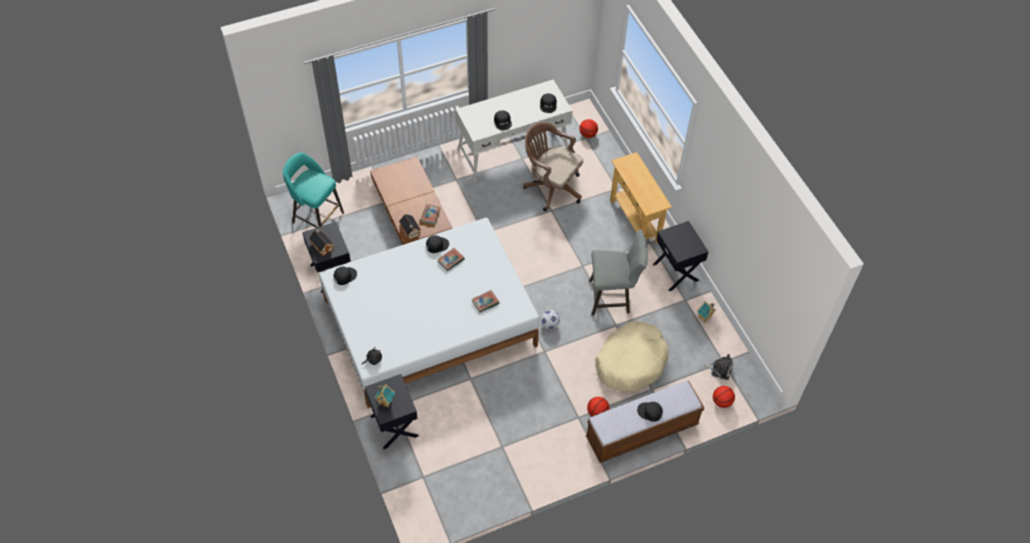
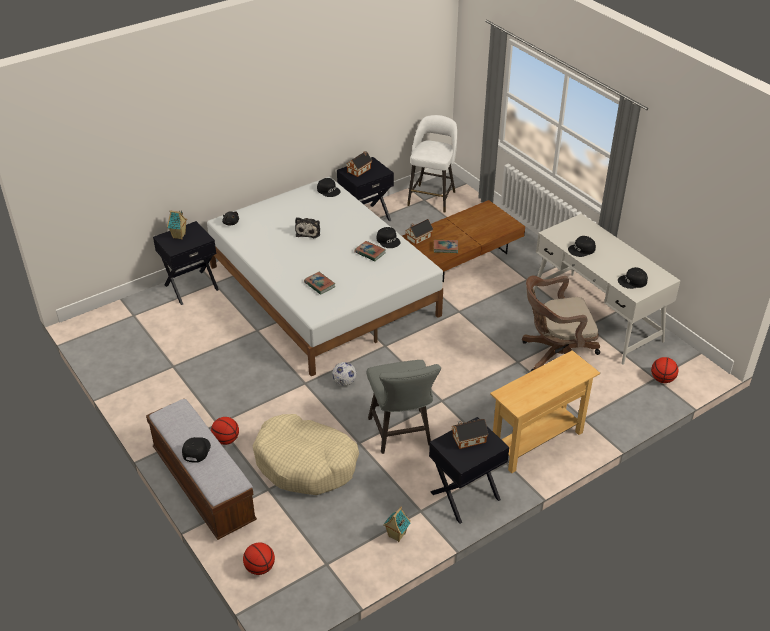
camera: 80 degrees right, 15 degrees down
(317, 217) = (432, 197): turquoise stool -> white stool
(551, 187) = (555, 356): brown office chair -> brown office chair turned 120 degrees counterclockwise
(678, 241) = (467, 439): none -> toy house
(720, 369) = (313, 561): plush toy -> plush toy (308, 231)

